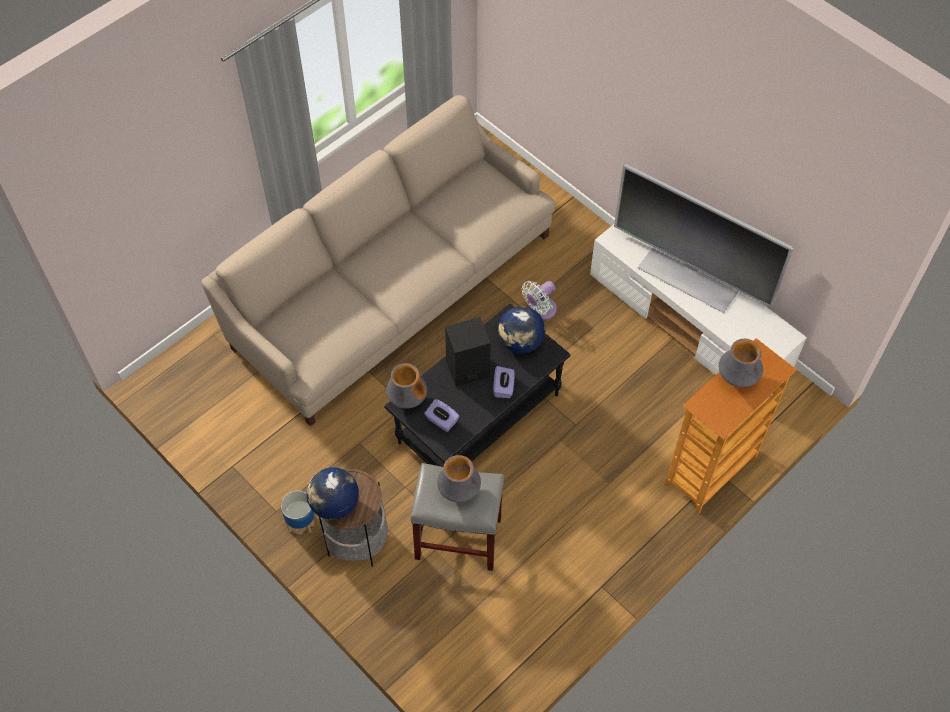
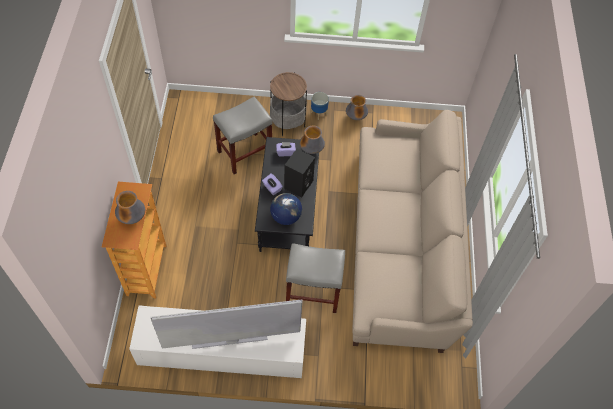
camera: 135 degrees right, 0 degrees up
(334, 504) = (291, 79): globe -> none
(459, 491) = (242, 117): vase -> vase (356, 117)
(540, 310) = (312, 293): white fan -> grey stool

